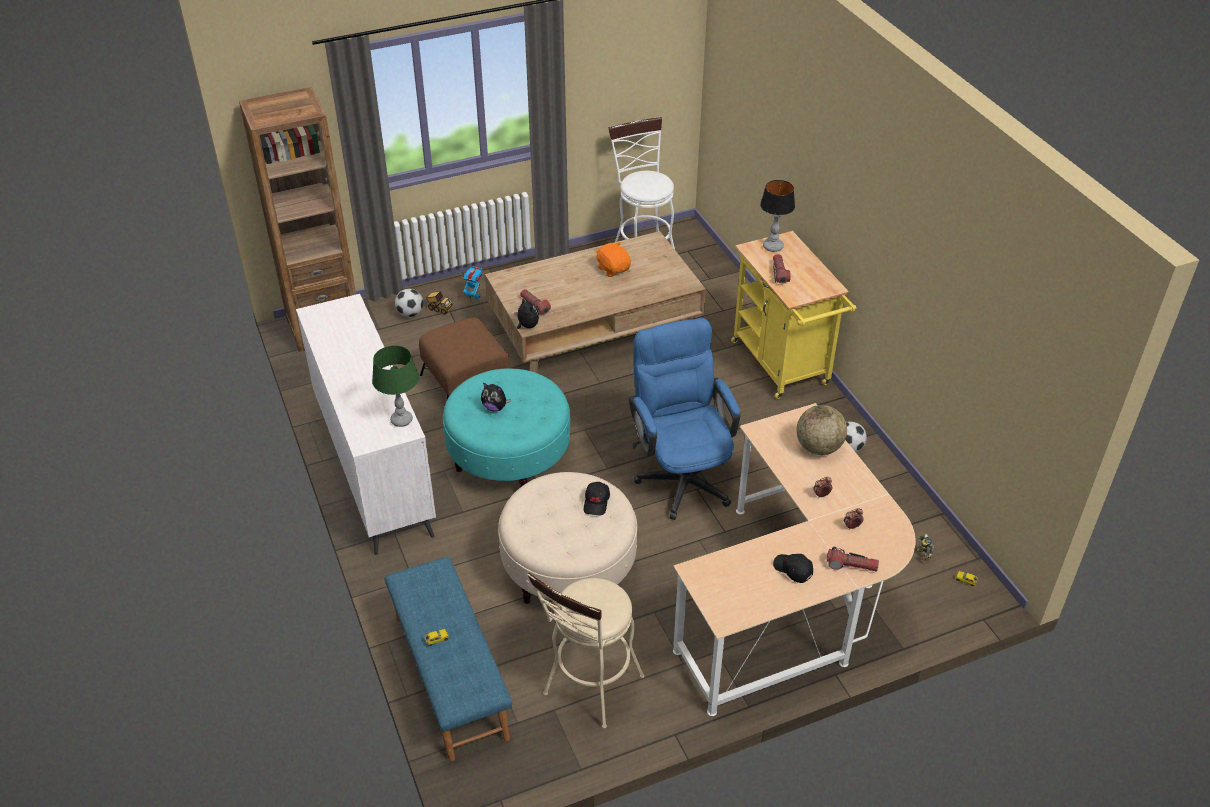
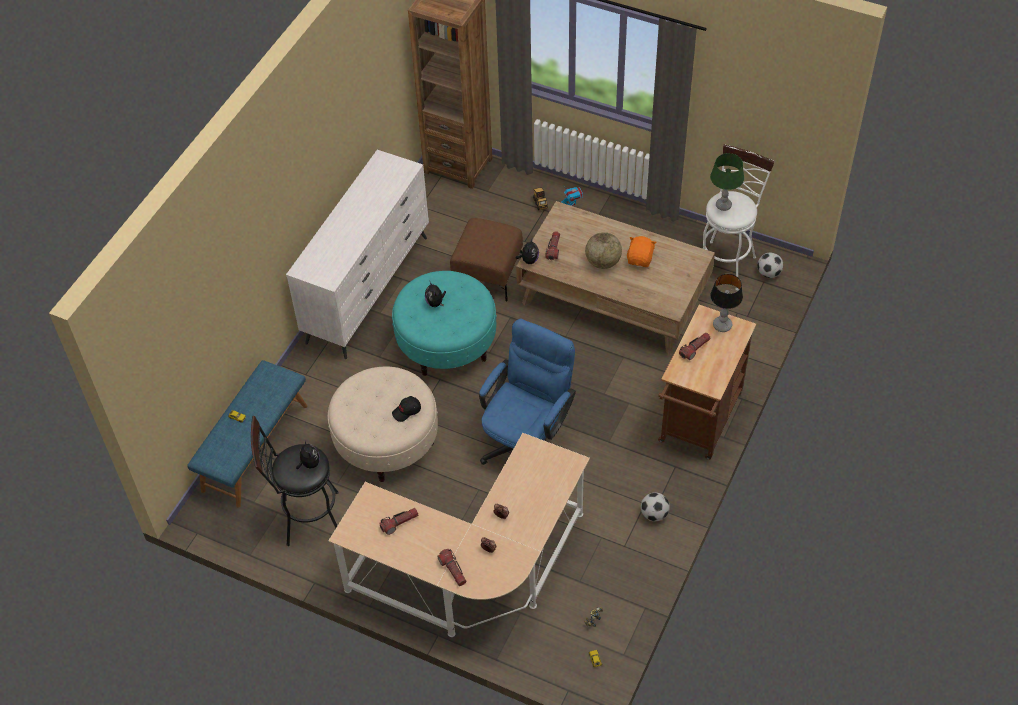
camera: 50 degrees right, 10 degrees up
(402, 420) = (336, 271): green table lamp -> green table lamp (723, 205)
(410, 313) = (518, 193): football -> football (768, 273)
(589, 691) = (306, 519): beige stool -> black stool
(601, 595) = (309, 463): none -> plush toy
(753, 570) = (399, 523): none -> flashlight
(783, 367) = (698, 423): yellow cart -> brown cart
(792, 570) = (419, 542): black cap -> none
(818, 447) = (545, 487): globe -> globe (603, 262)

